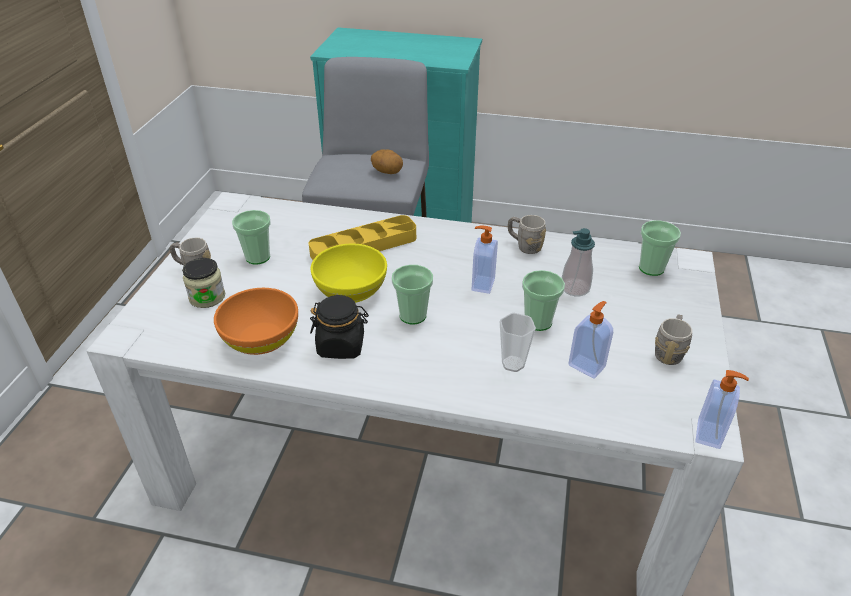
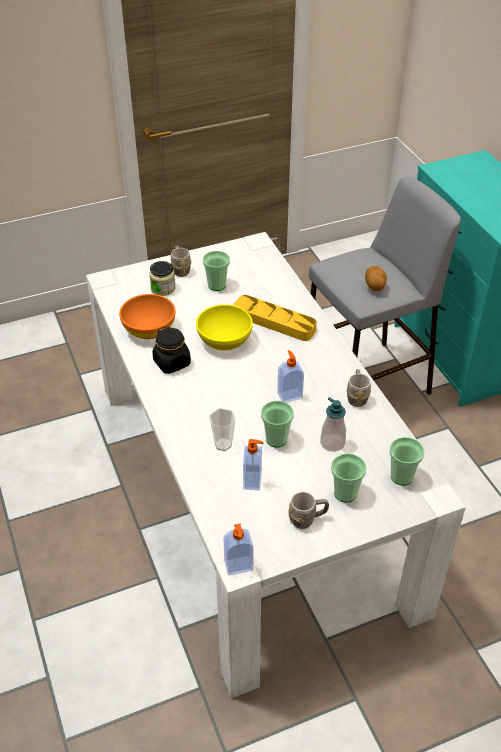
camera: 55 degrees right, 5 degrees up
(413, 315) = (226, 378): cup -> cup (345, 493)

